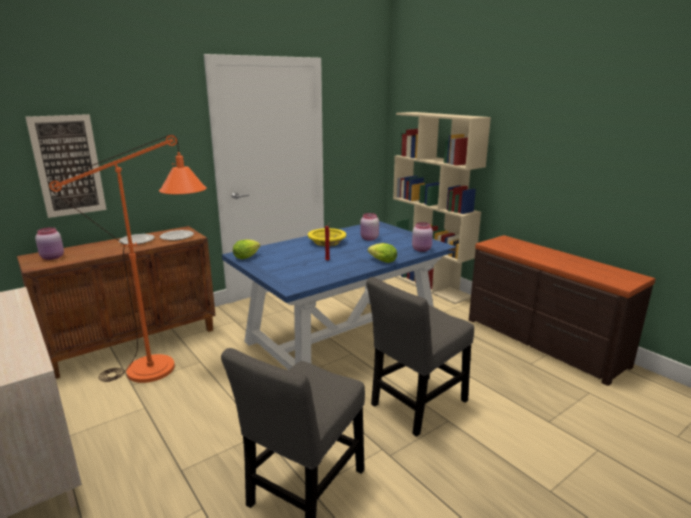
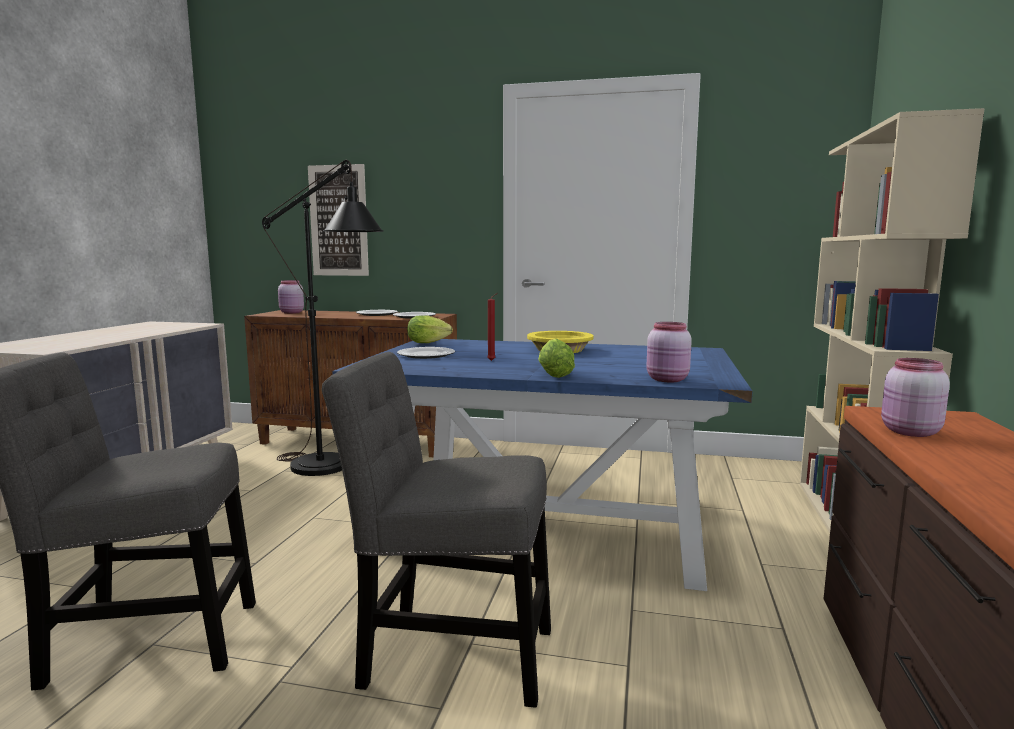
camera: 50 degrees right, 10 degrees down
(165, 367) = (331, 469): orange floor lamp -> black floor lamp
(285, 267) = (426, 355): none -> plate
(369, 238) = (630, 357): pink jar -> pink jar (909, 432)

